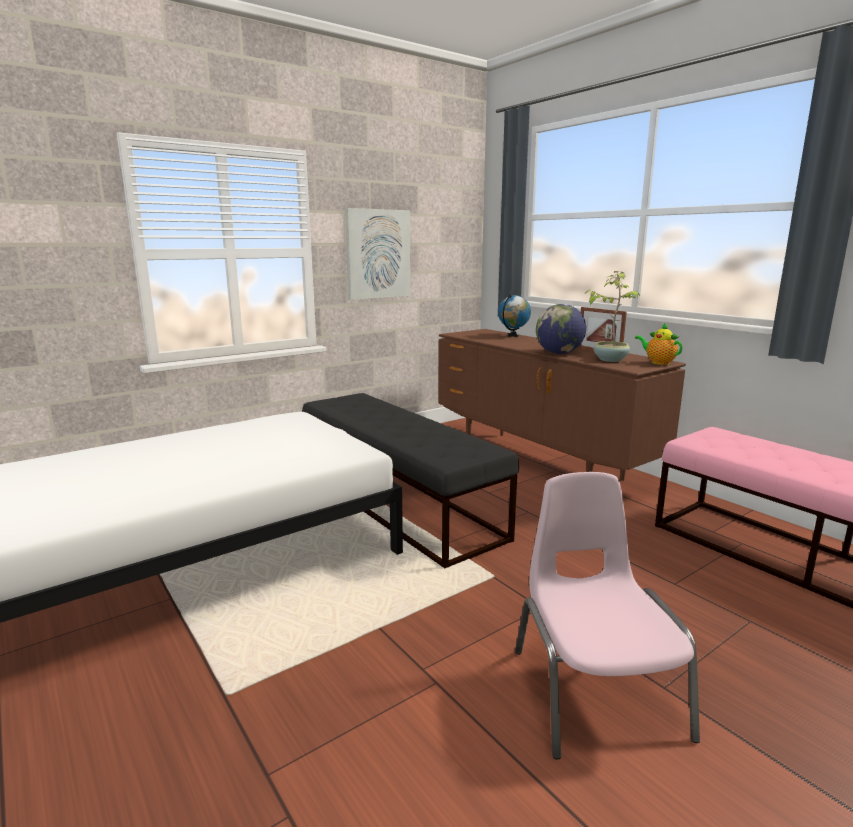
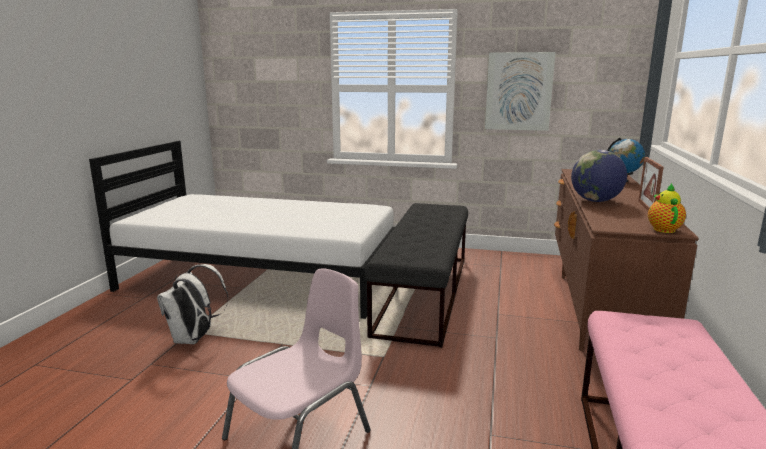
camera: 50 degrees right, 0 degrees up
(254, 699) = (194, 339): none -> white backpack
(609, 359) = (621, 215): potted plant -> none

